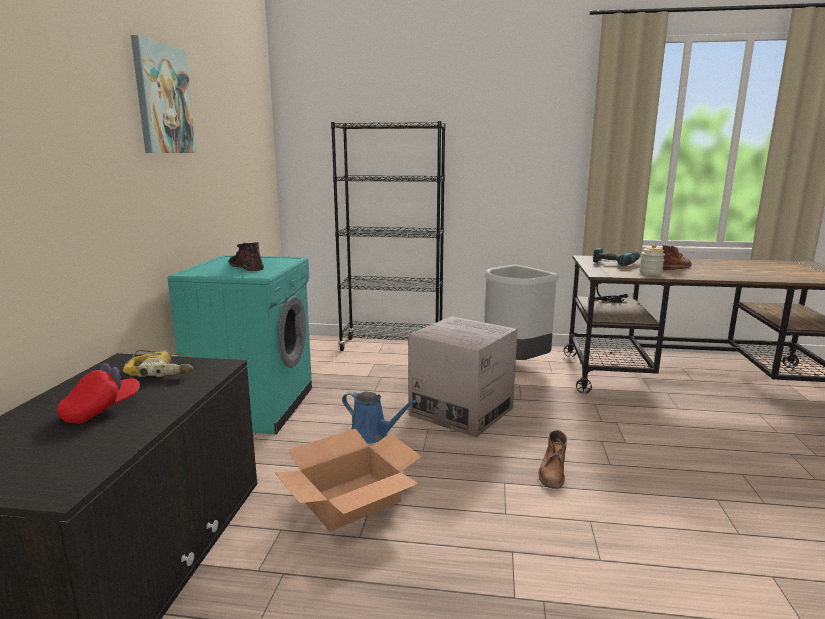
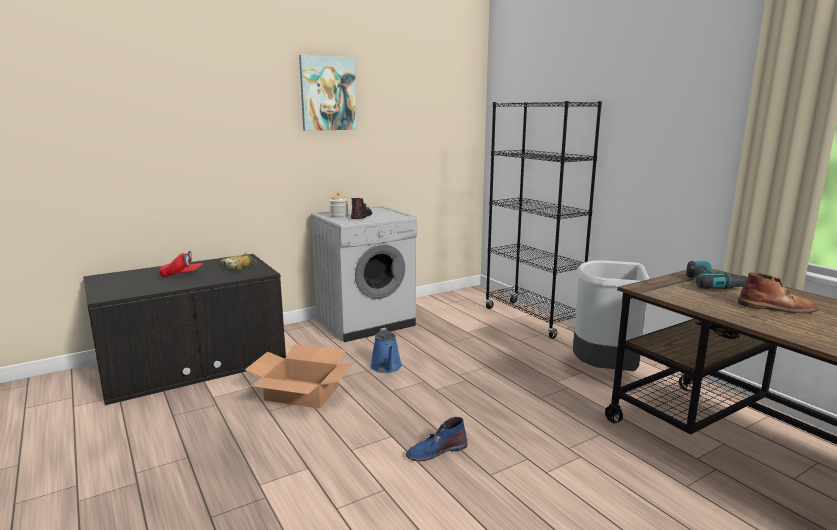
camera: 50 degrees right, 0 degrees up
(256, 407) = (366, 323): turquoise washing machine -> white washing machine
(461, 411) = (473, 382): cardboard box -> none
(552, 472) = (436, 451): brown boot -> blue boot
(650, 273) = (708, 303): jar -> jar (339, 216)

